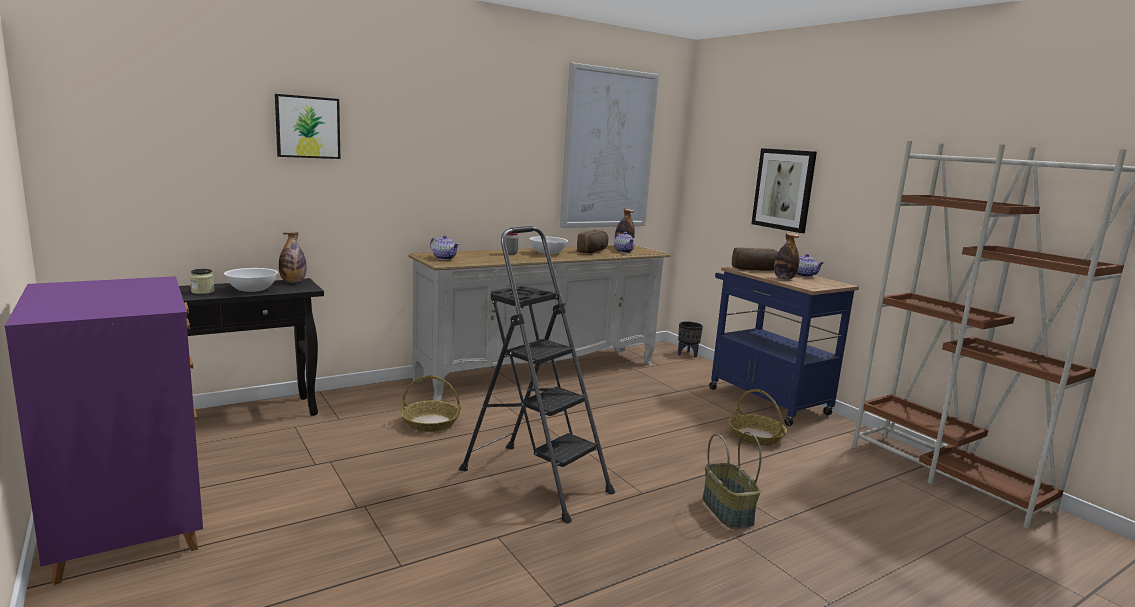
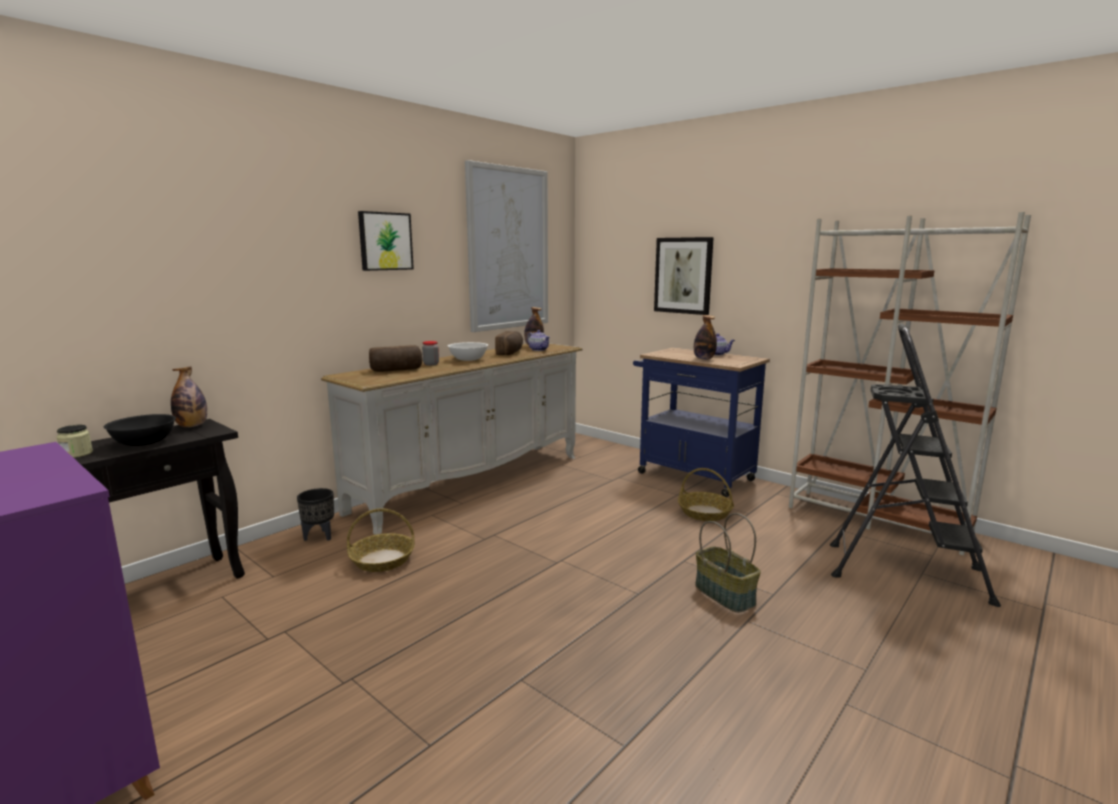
camera: 15 degrees left, 0 degrees up
(252, 290) = (144, 443): white bowl -> black bowl
(307, 127) = (186, 240): picture -> picture (385, 241)
(444, 258) = (366, 377): teapot -> none
(533, 479) = (524, 602): step ladder -> step ladder (904, 571)
(687, 354) = (600, 442): black planter -> black planter (319, 536)
(755, 269) = (671, 354): bread -> bread (396, 370)

